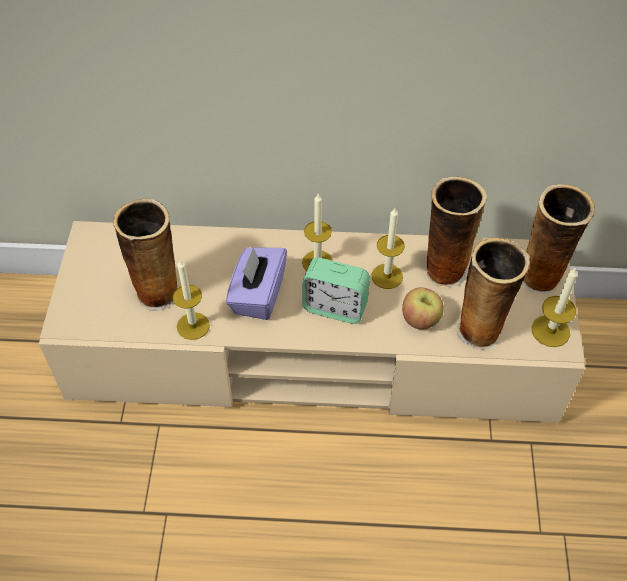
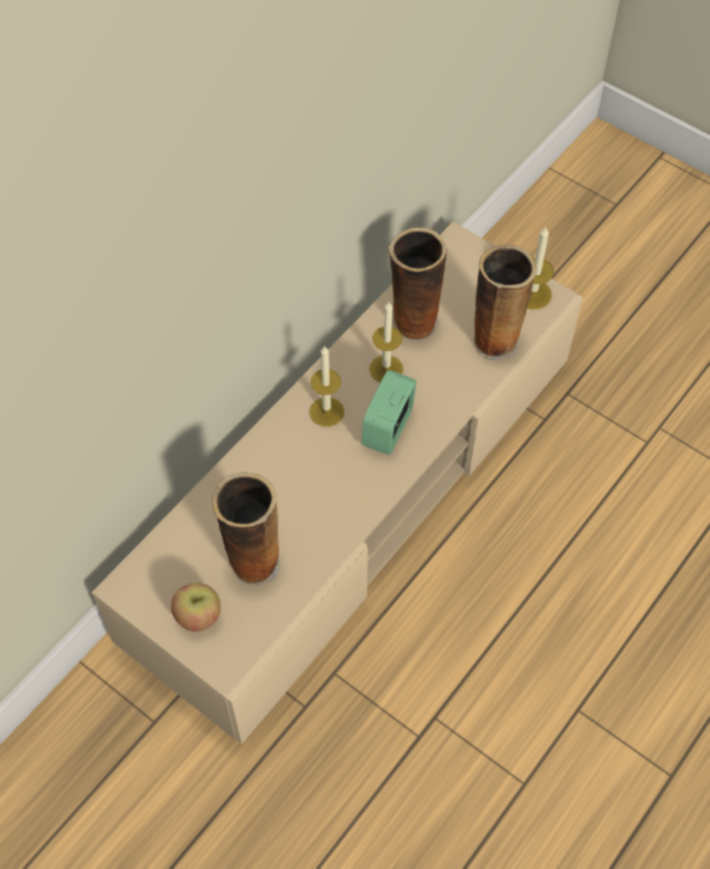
camera: 55 degrees left, 5 degrees up
(193, 326) = (319, 553): candle -> none
(258, 295) = (326, 481): purple tissue box -> none
(335, 307) = (388, 429): alarm clock -> alarm clock turned 150 degrees clockwise
(420, 320) = (452, 374): apple -> apple (198, 616)
(541, 278) = (477, 263): vase -> none

